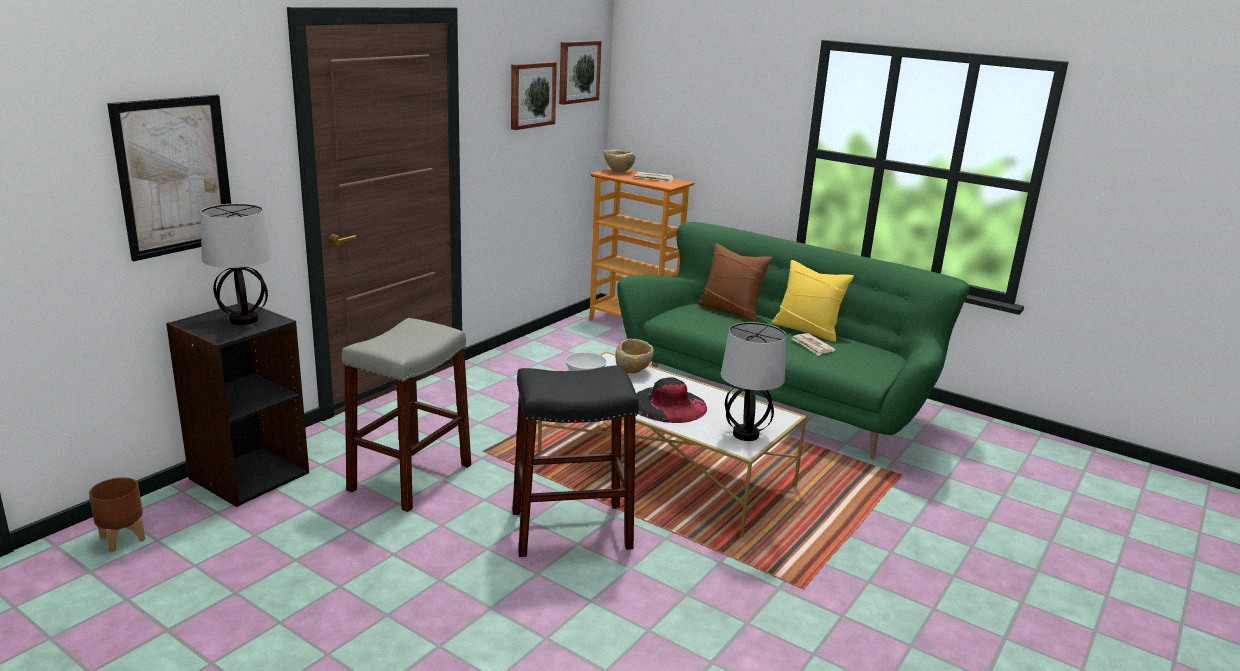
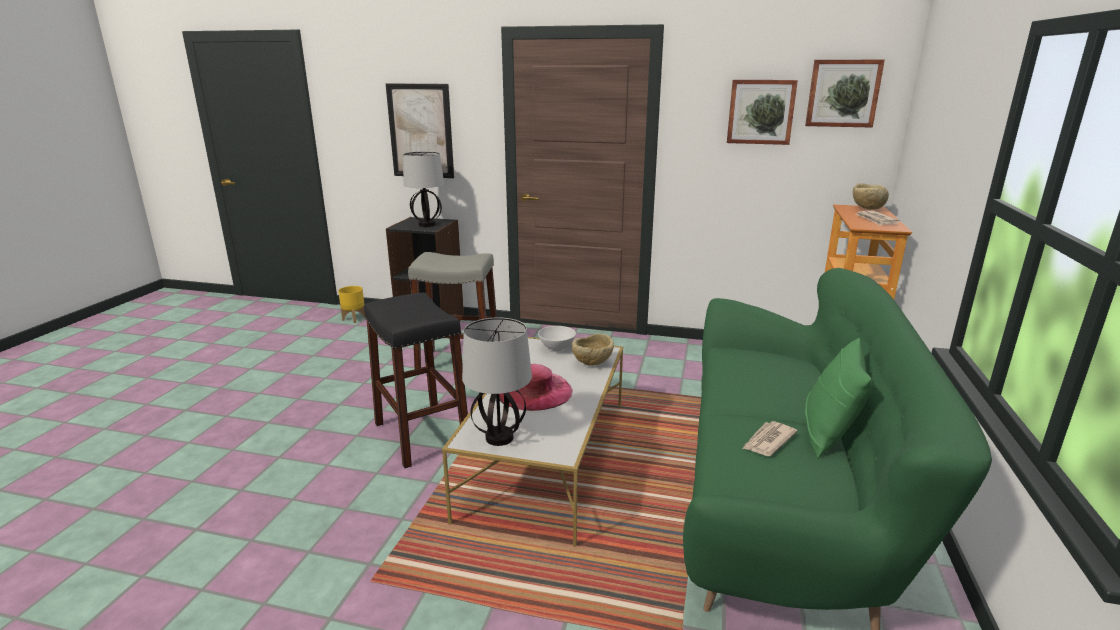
camera: 70 degrees right, 0 degrees up
(122, 538) = (354, 318): brown planter -> yellow planter
(668, 405) = (534, 391): black hat -> pink hat
(730, 310) = (808, 379): brown pillow -> none
(807, 330) = (828, 434): yellow pillow -> green pillow

